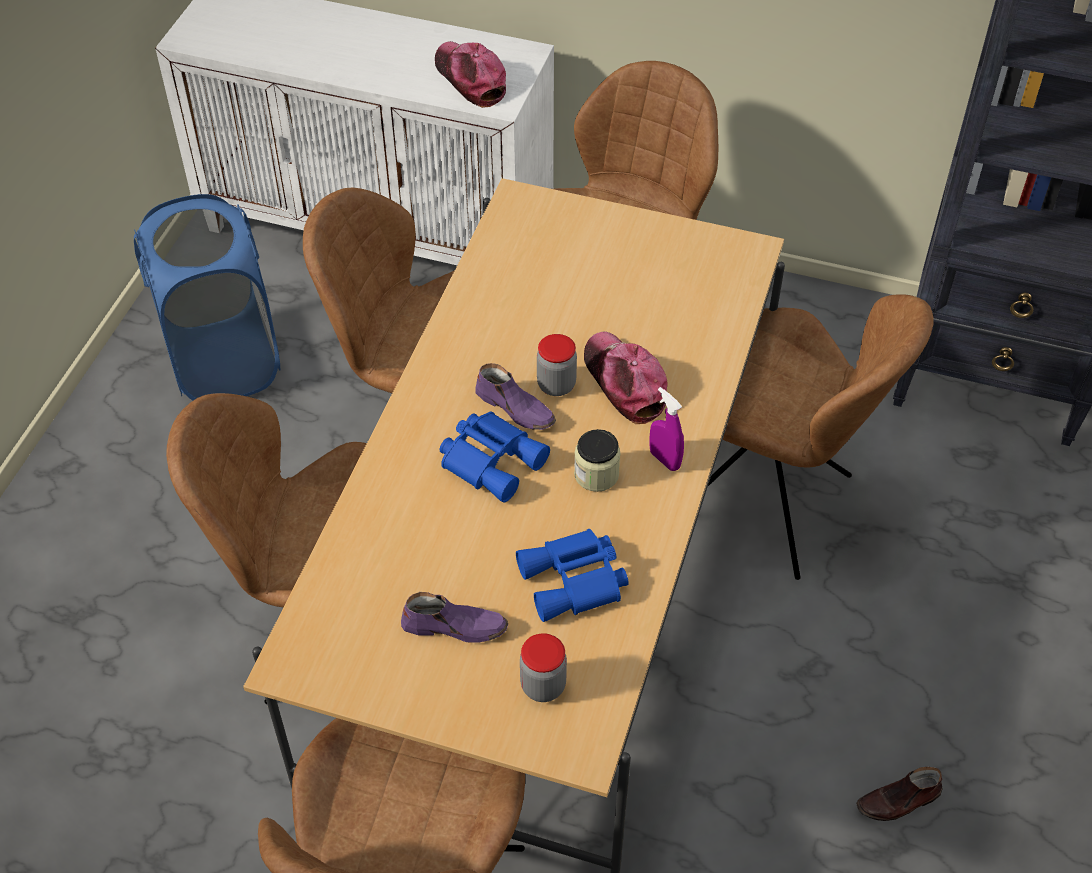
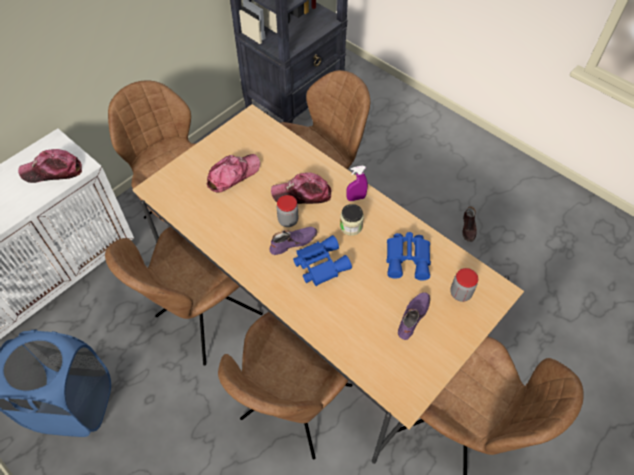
camera: 65 degrees left, 5 degrees up
(606, 279) = (233, 175): none -> cap

